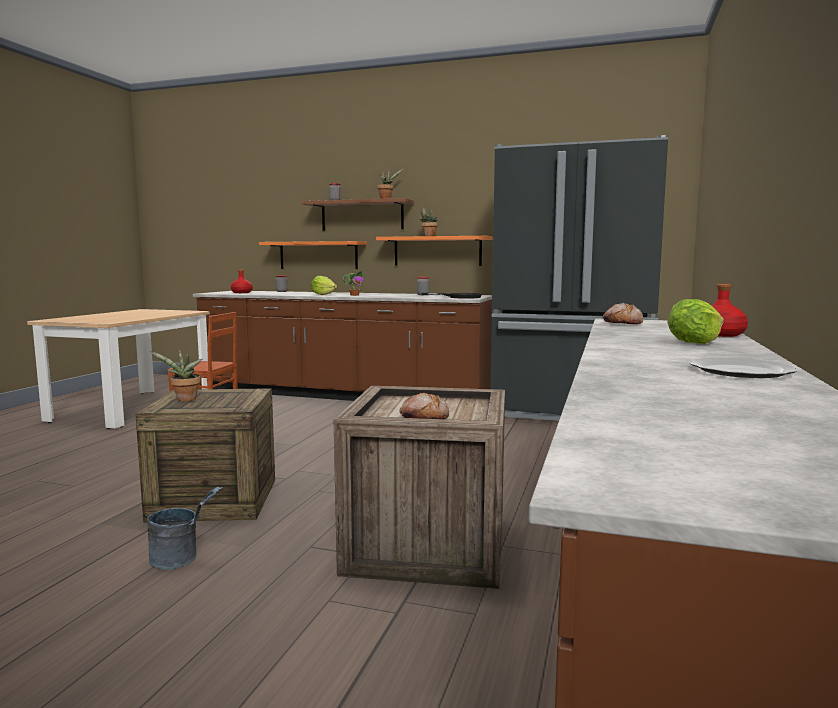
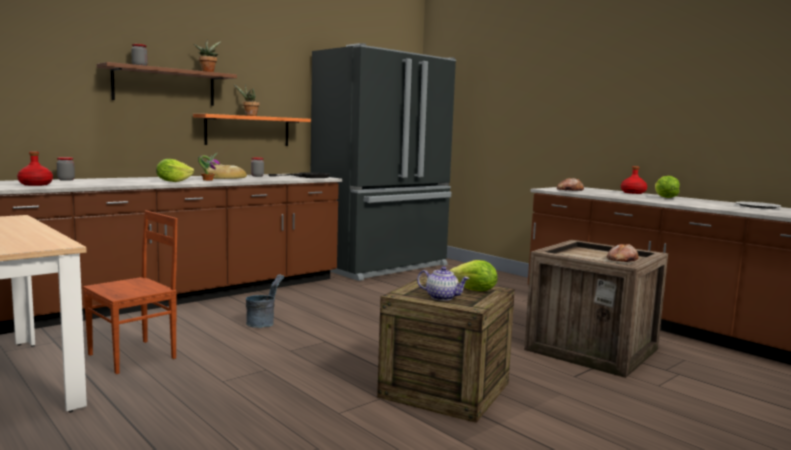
camera: 60 degrees left, 0 degrees up
(182, 559) = (572, 416): grey bucket -> grey bucket (263, 323)
(184, 400) = (442, 297): potted plant -> teapot
(223, 403) = (474, 291): none -> lettuce
(318, 255) = (105, 131): orange shelf -> none
(388, 294) = (224, 177): none -> bread

